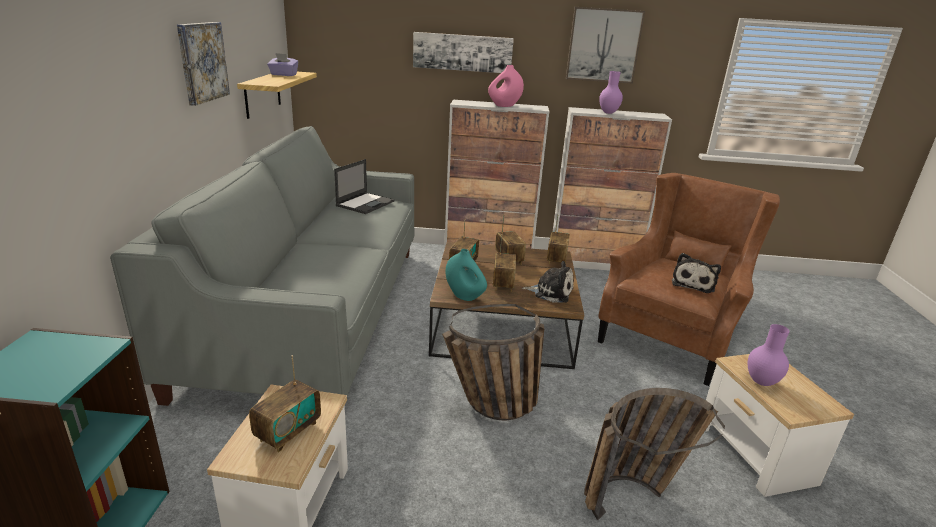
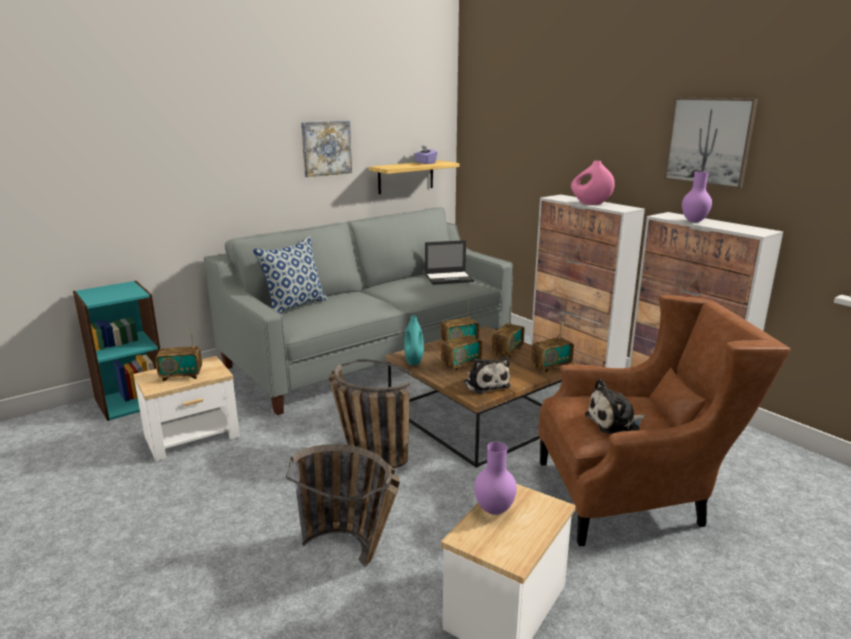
camera: 50 degrees right, 5 degrees down
(276, 283) = (295, 306): none -> pillow
(462, 52) = (573, 148): picture -> none

